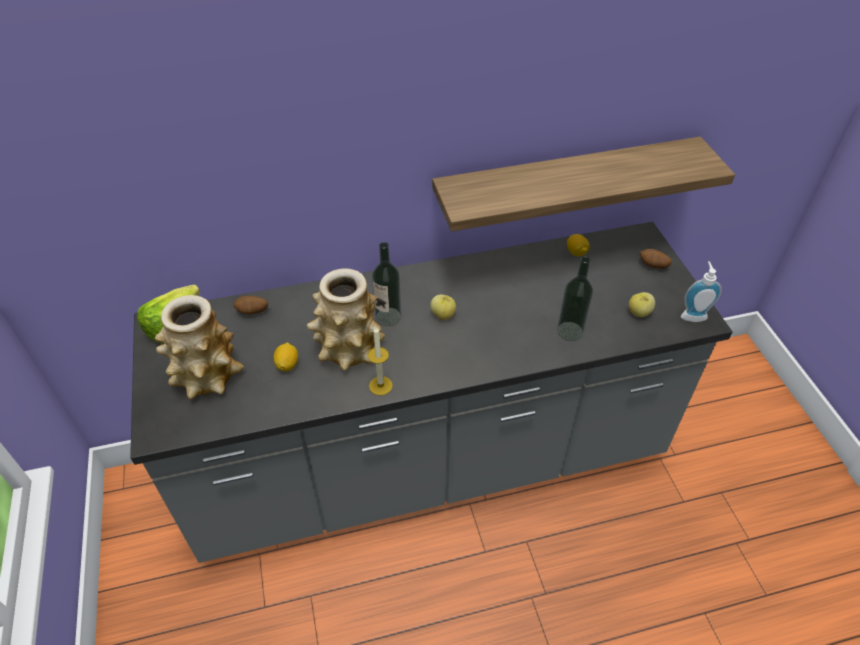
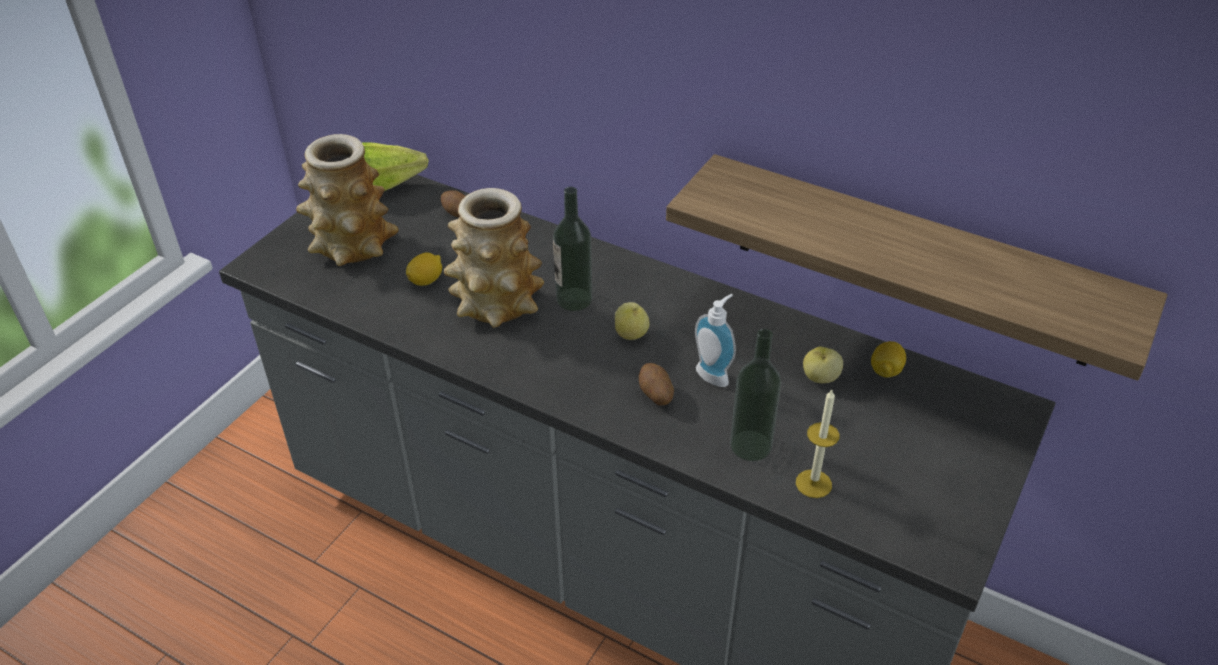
camera: 45 degrees right, 5 degrees down
(380, 385) = (478, 356): candle -> candle (813, 483)
(639, 313) = (871, 488): apple -> apple (820, 378)
(653, 266) = (973, 451): potato -> potato (655, 395)
(693, 315) = (945, 541): soap dispenser -> soap dispenser (715, 374)

